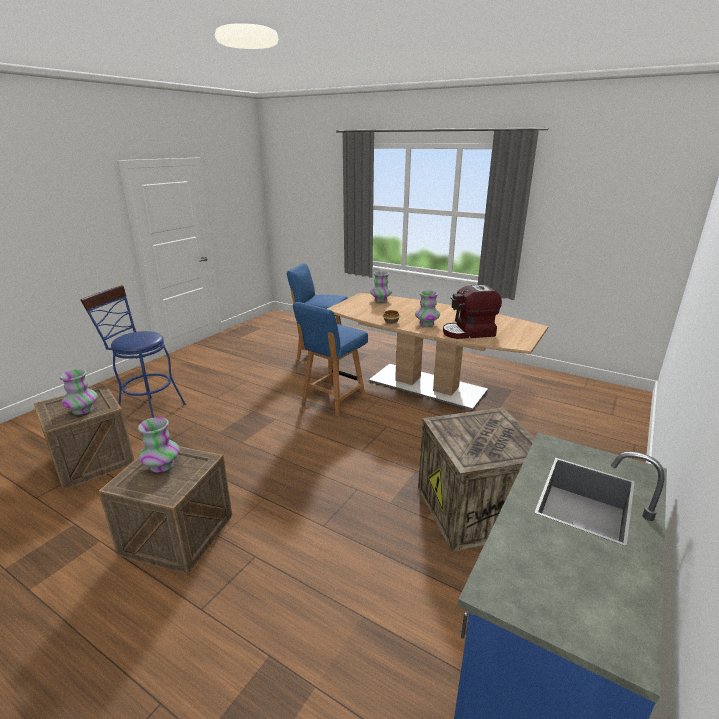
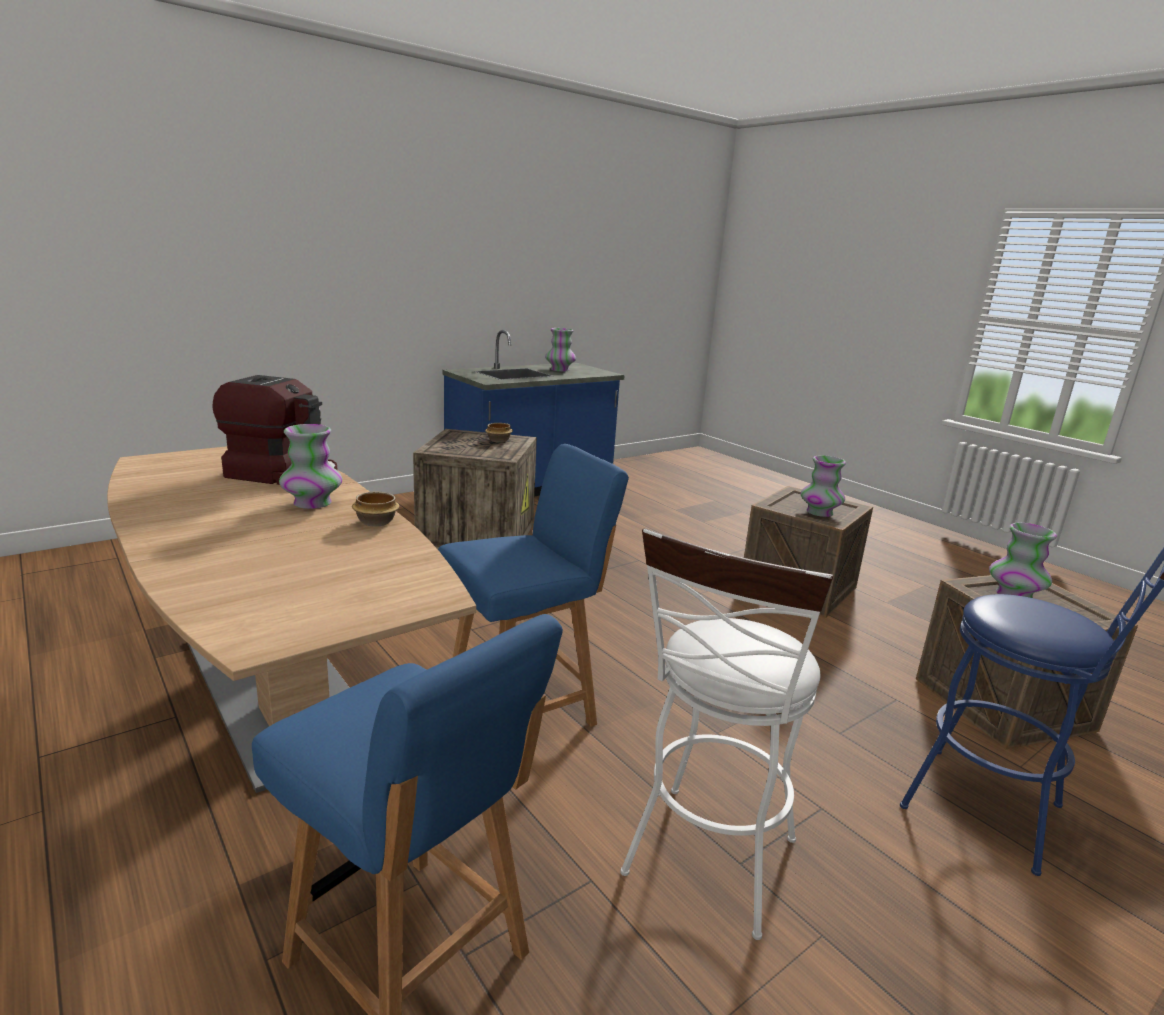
camera: 160 degrees left, 5 degrees down
(256, 378) = (706, 867): none -> white stool
(380, 300) = (252, 600): vase -> vase (559, 370)
(477, 449) = (499, 440): none -> bowl

